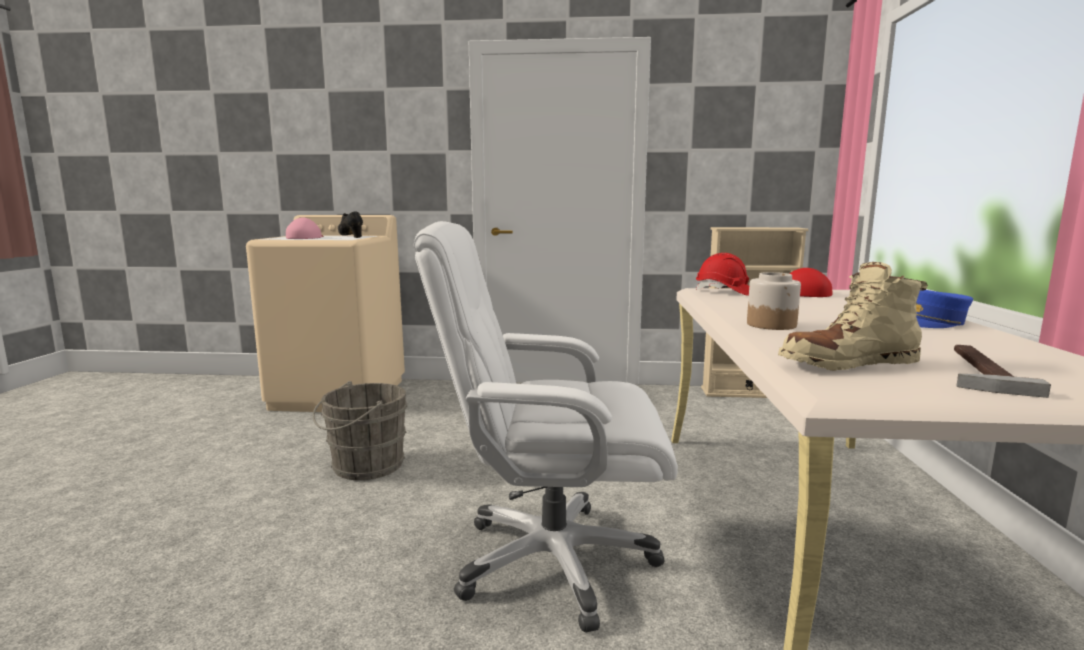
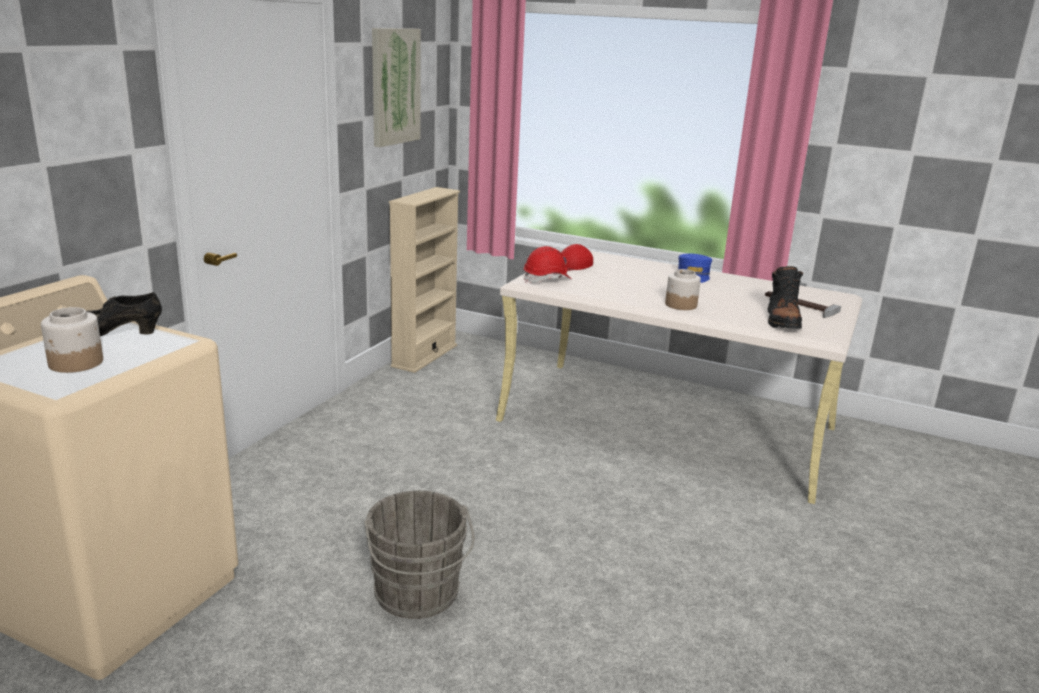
camera: 70 degrees left, 10 degrees up
(306, 237) = (76, 363): pink cap -> jar
(551, 560) = (652, 525): white office chair -> none
(738, 123) = (394, 86): none -> picture
(848, 364) = (782, 321): beige boot -> black boot

